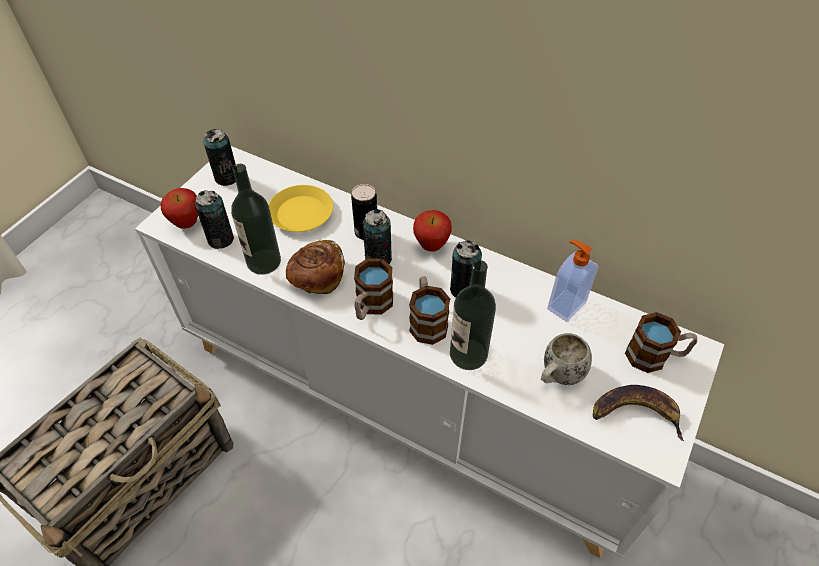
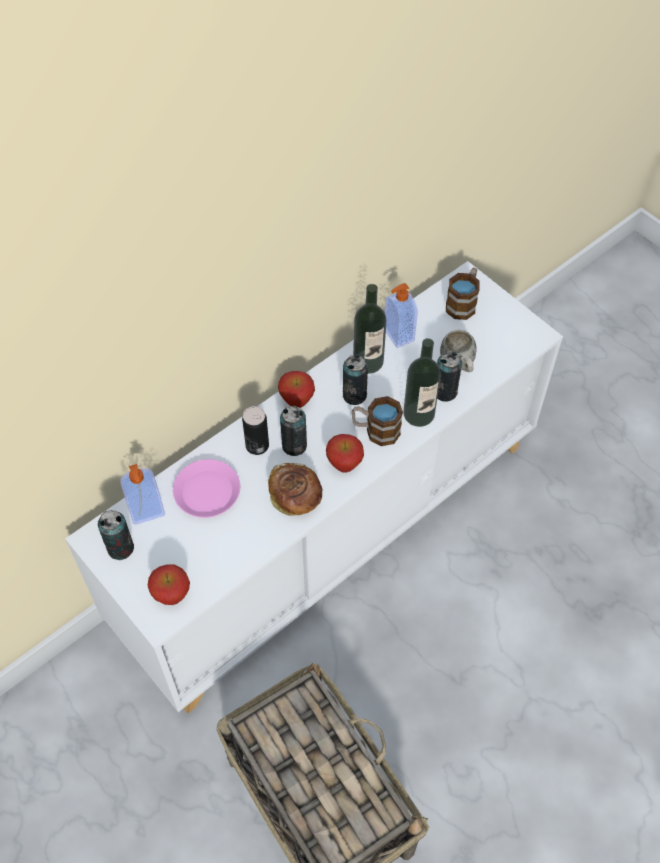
camera: 70 degrees left, 5 degrees up
(221, 239) = (209, 569): can -> can (445, 392)
(263, 261) = (256, 537): bottle -> bottle (368, 361)
(267, 182) = (147, 512): none -> soap dispenser
(301, 213) = (207, 492): yellow plate -> pink plate
(371, 306) = (344, 465): mug -> apple
(636, 413) = (504, 334): banana -> none

